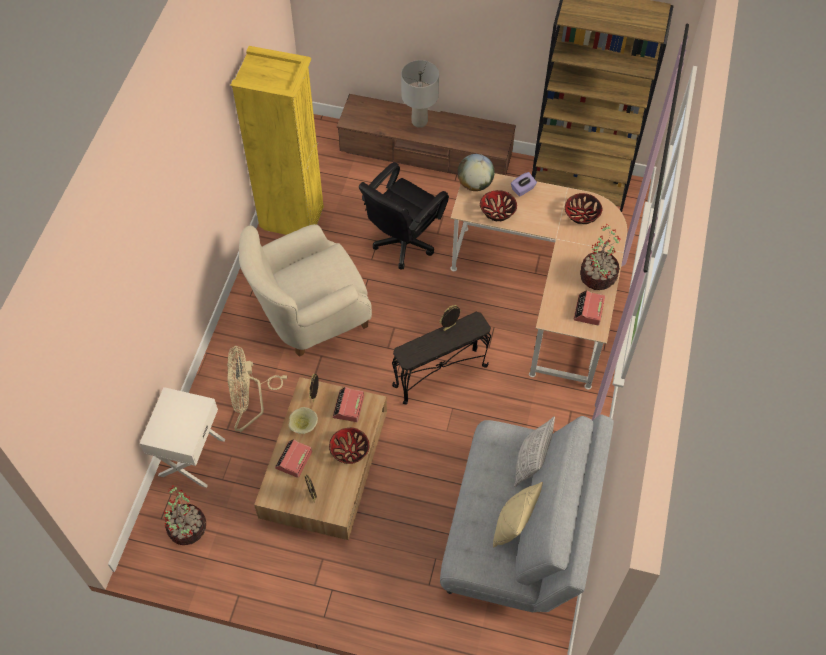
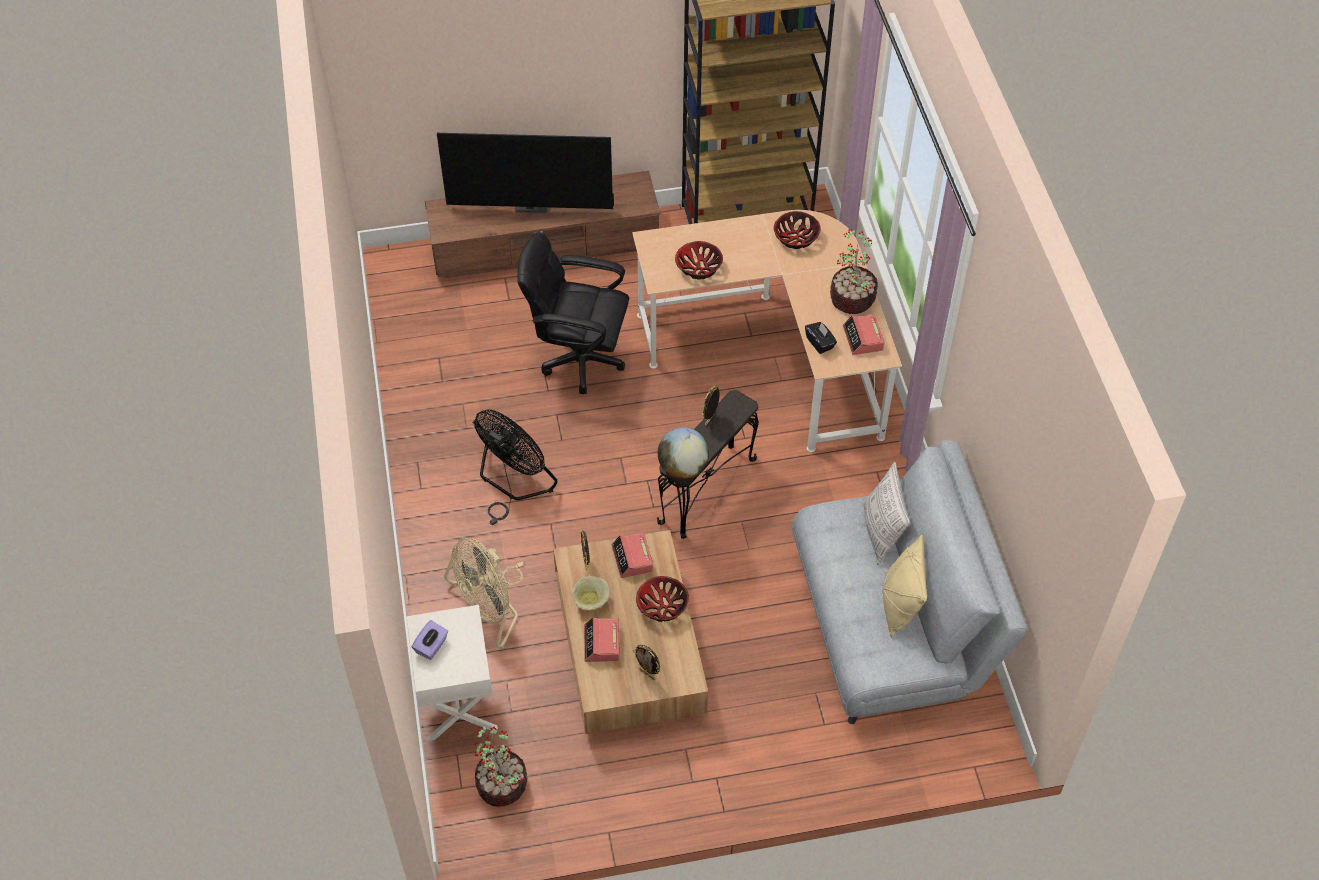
camera: 25 degrees left, 5 degrees down
(292, 217) = (421, 377): yellow cabinet -> none
(309, 315) = (509, 482): beige armchair -> black fan
(402, 247) = (578, 363): black office chair -> black office chair turned 90 degrees clockwise
(420, 121) = (532, 204): grey table lamp -> television
(475, 184) = (655, 247): globe -> globe (683, 468)
(523, 189) = (713, 233): purple tissue box -> purple tissue box (431, 646)
(554, 302) = (820, 343): none -> black tissue box

